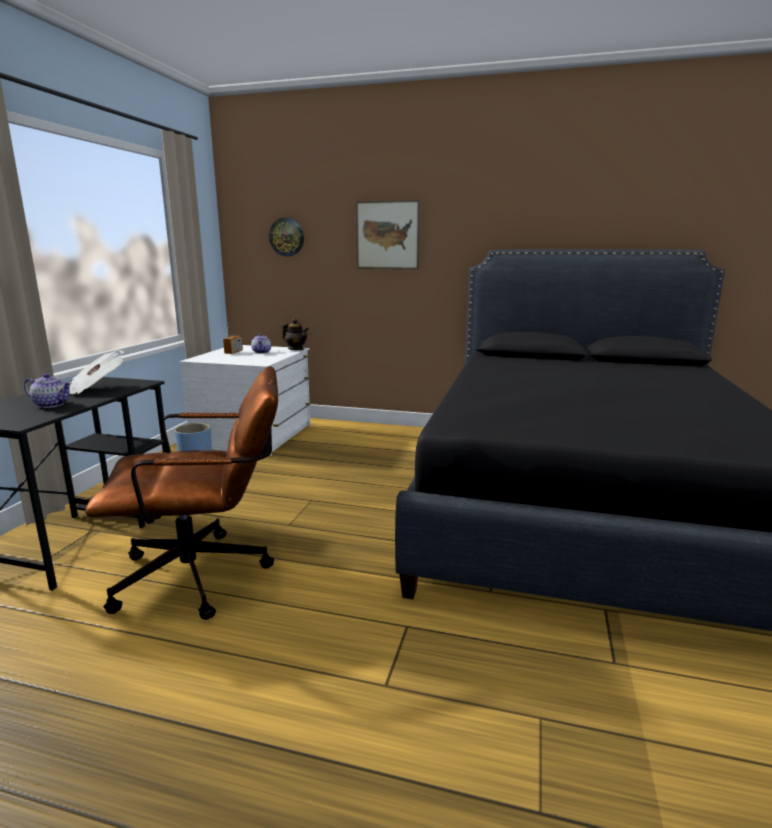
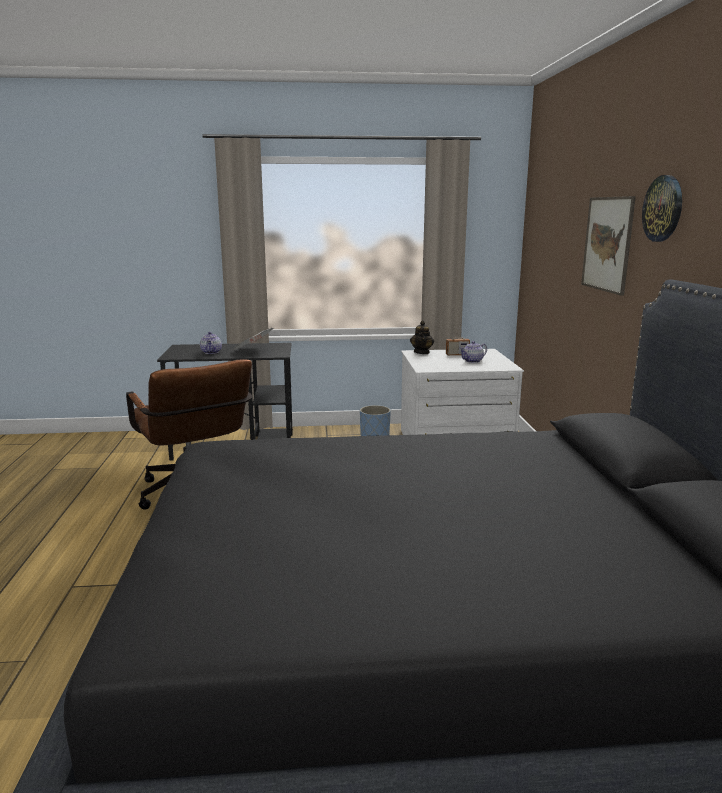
camera: 70 degrees right, 0 degrees up
(286, 237) = (550, 238): wall clock -> wall clock (663, 208)
(296, 349) = (506, 367): teapot -> teapot (422, 352)

